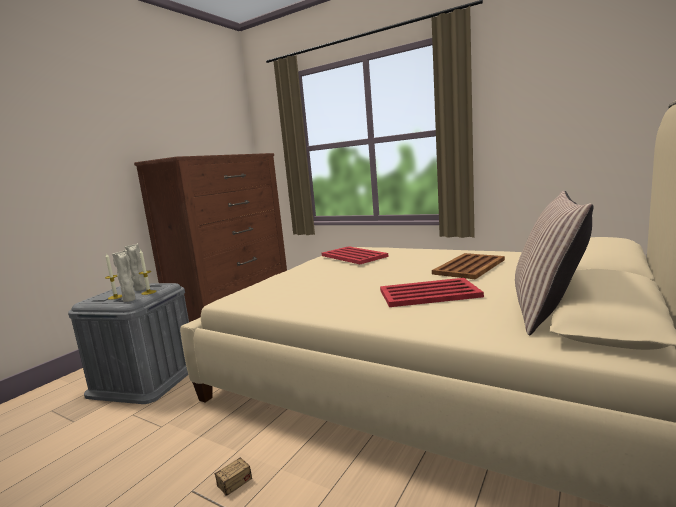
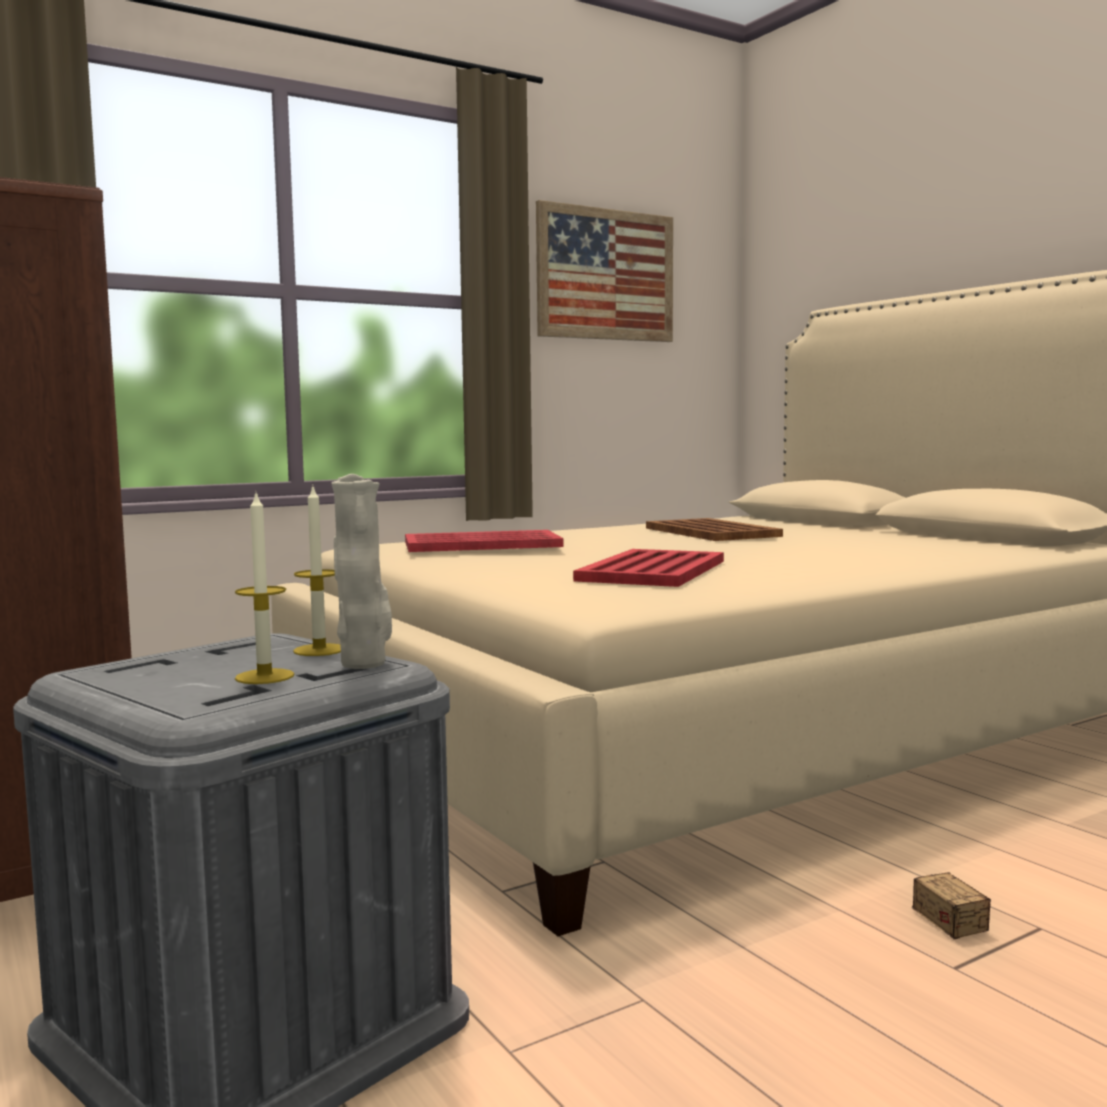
camera: 65 degrees left, 5 degrees down
(140, 289) = (244, 656): beige vase -> none
(428, 294) = (813, 550): red tray -> red tray (651, 571)
(542, 98) = (605, 275): none -> picture
(546, 311) = (952, 540): pillow -> none

